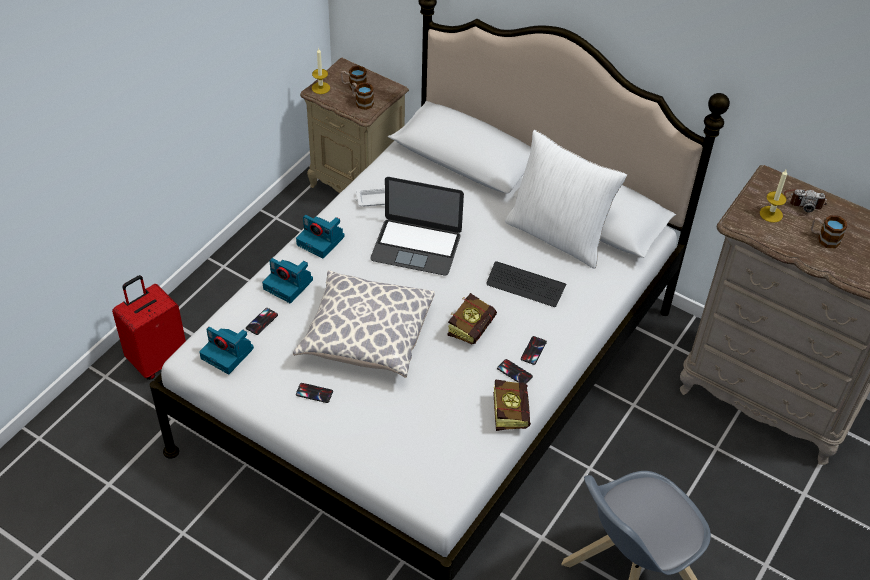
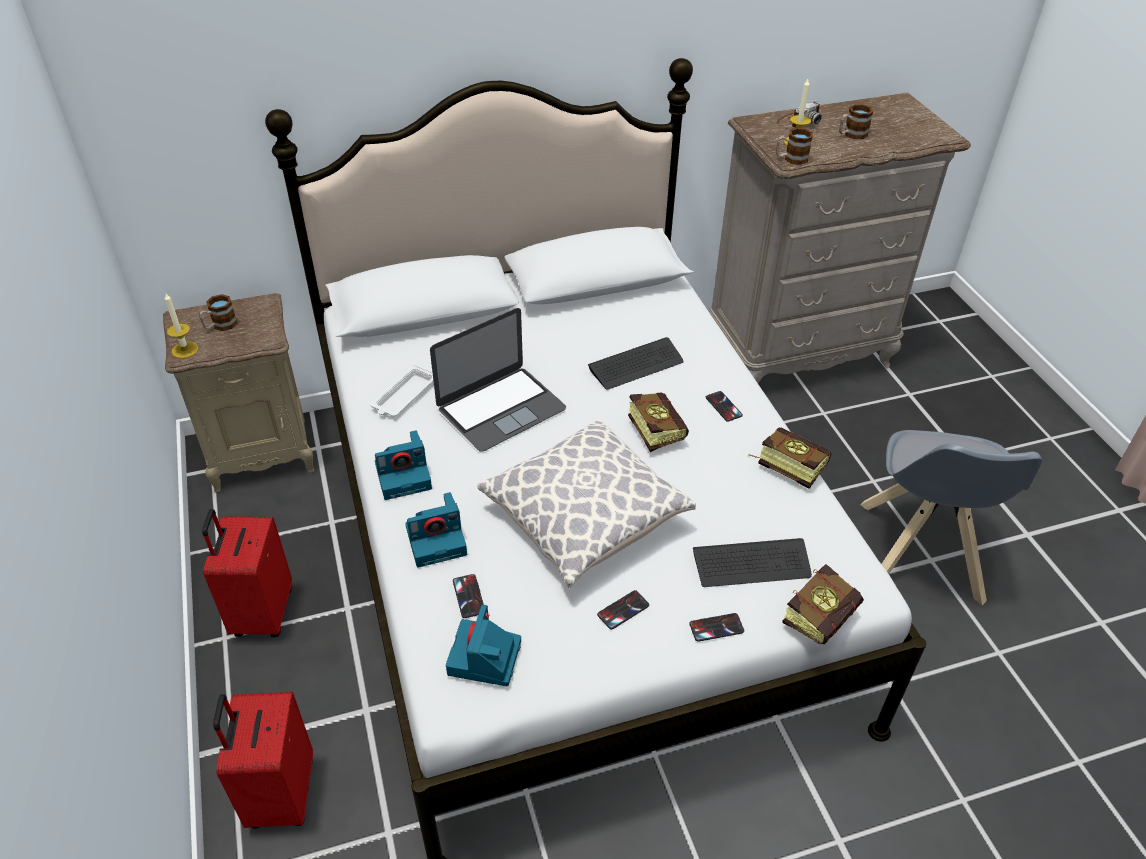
camera: 50 degrees left, 5 degrees down
(228, 353) = (485, 659): camera -> camera turned 120 degrees clockwise
(252, 269) = (261, 613): none -> red suitcase
(361, 102) = (250, 333): mug -> mug (791, 159)
(397, 489) = (823, 615): none -> book
(404, 434) = (751, 564): none -> keyboard
(514, 372) = (740, 434): phone -> phone (716, 627)
(558, 235) = (595, 310): white pillow -> none

